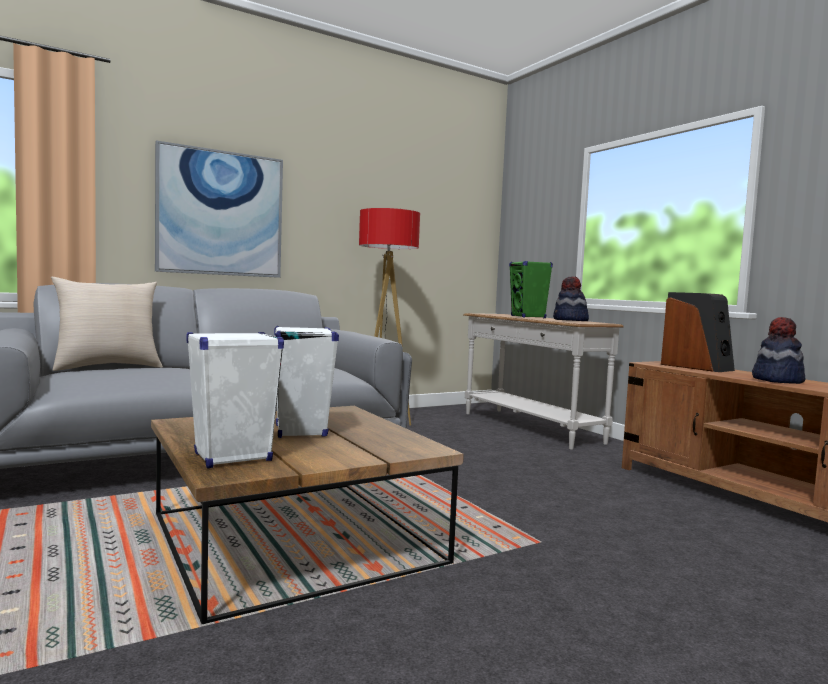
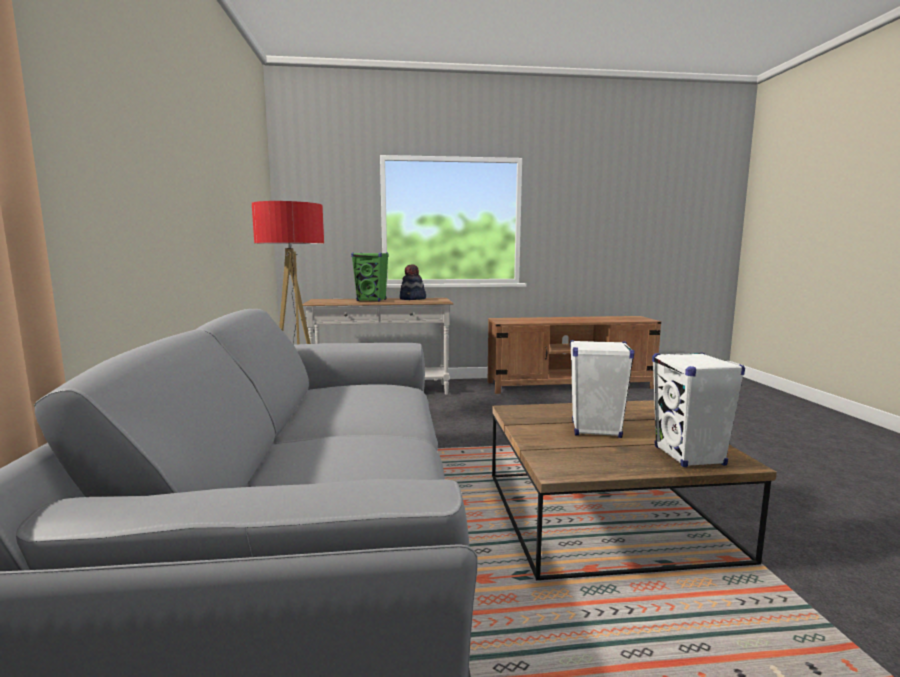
camera: 65 degrees left, 5 degrees up
(108, 367) = (251, 486): beige pillow -> none
(220, 213) = (133, 199): picture -> none
(696, 367) = (523, 319): speaker -> none
(777, 380) = (574, 320): hat -> none

